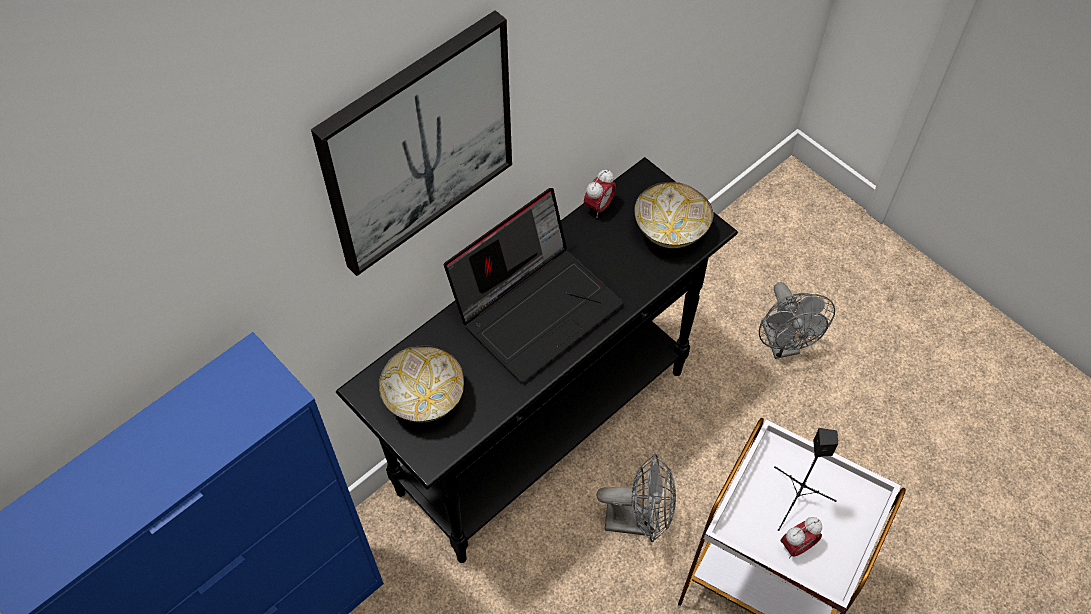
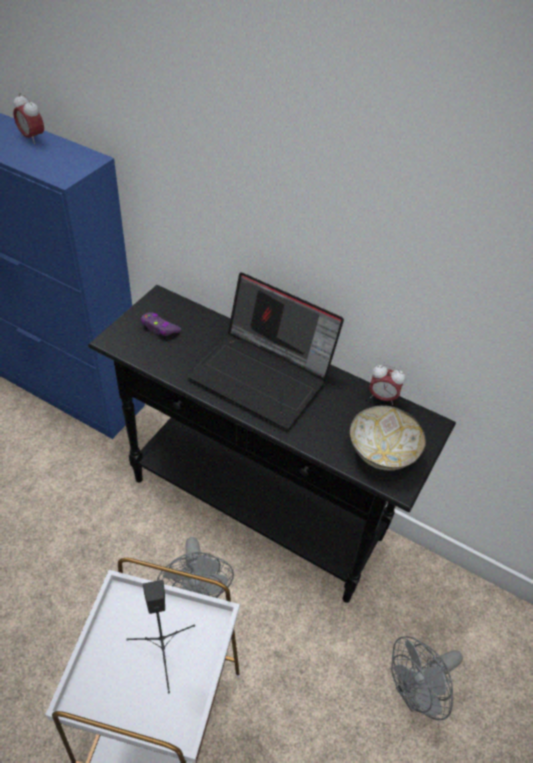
camera: 70 degrees right, 10 degrees down
(417, 144) = (261, 147): picture -> none
(424, 399) = (160, 328): bowl -> purple game controller
(796, 546) = (112, 659): alarm clock -> alarm clock (32, 138)

